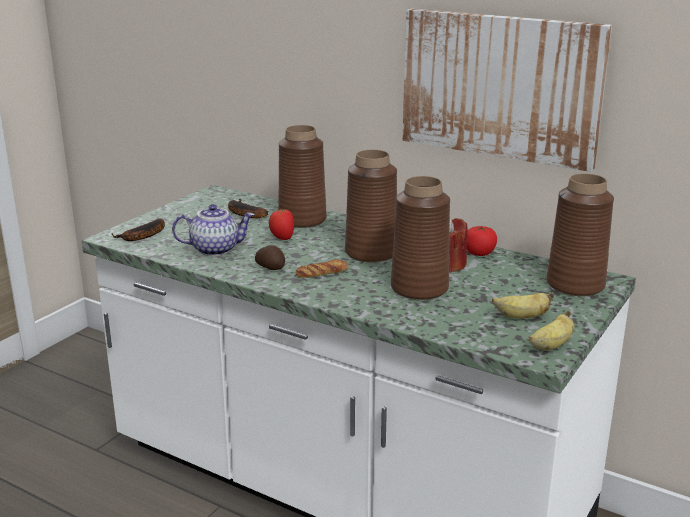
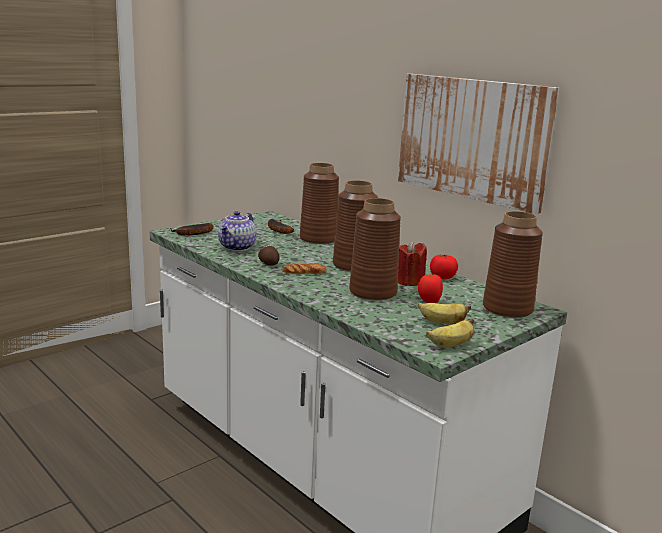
camera: 15 degrees right, 5 degrees down
(215, 249) = (238, 248): teapot -> teapot turned 105 degrees clockwise
(282, 238) = (293, 248): tomato -> tomato (428, 302)

